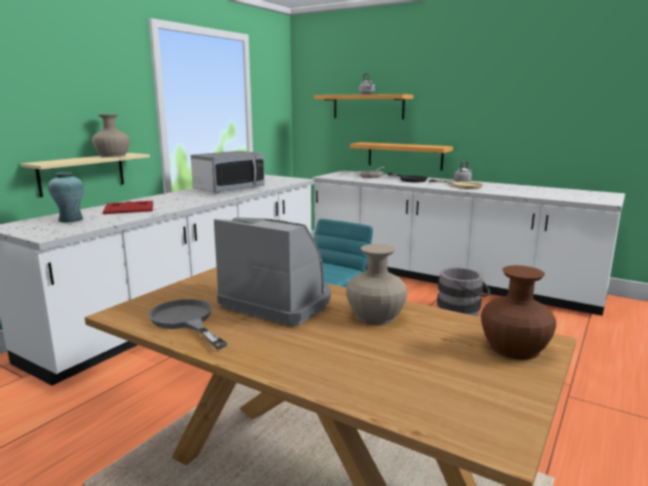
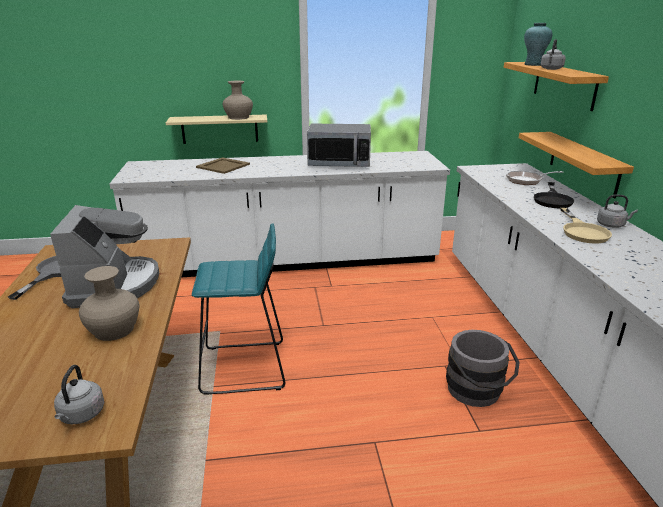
camera: 50 degrees right, 10 degrees up
(71, 220) = (170, 168): turquoise vase -> turquoise vase (533, 64)
(129, 208) = (222, 166): red tray -> beige tray
(514, 348) = (81, 415): brown vase -> grey kettle

